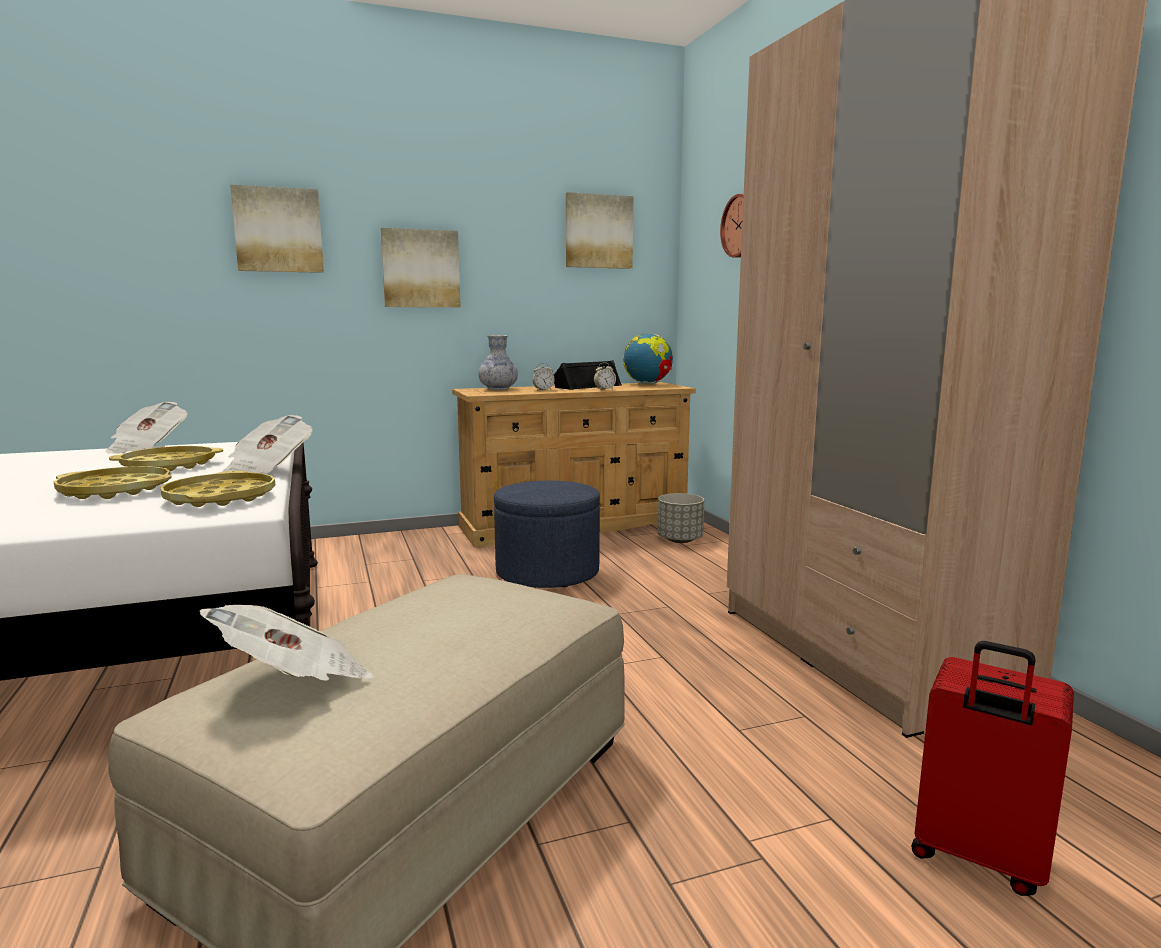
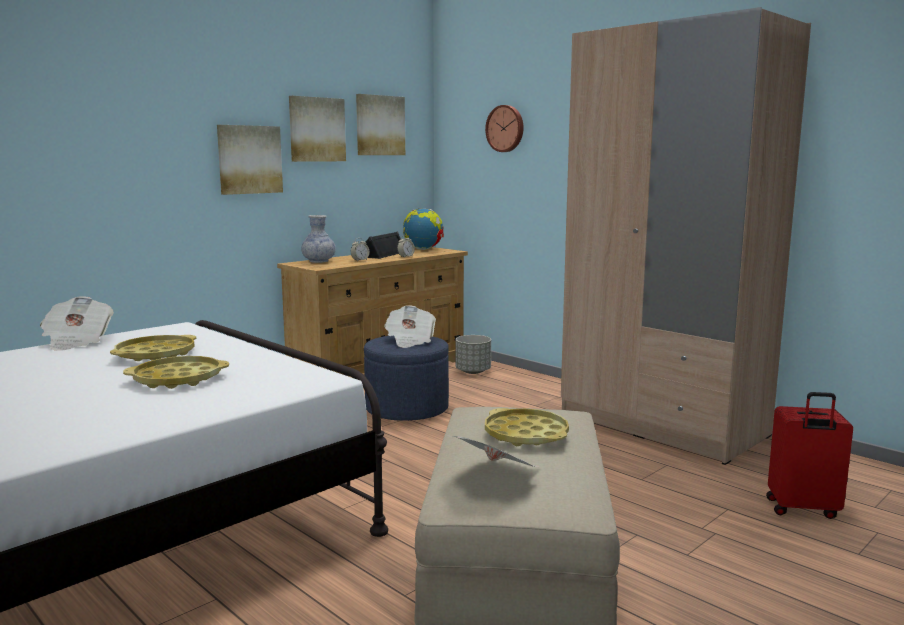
camera: 25 degrees left, 0 degrees up
(220, 498) = (285, 374): yellow tray -> yellow tray (526, 435)
(267, 469) = (253, 348): newspaper -> newspaper (410, 341)
(278, 230) = (130, 127): picture -> picture (316, 129)

